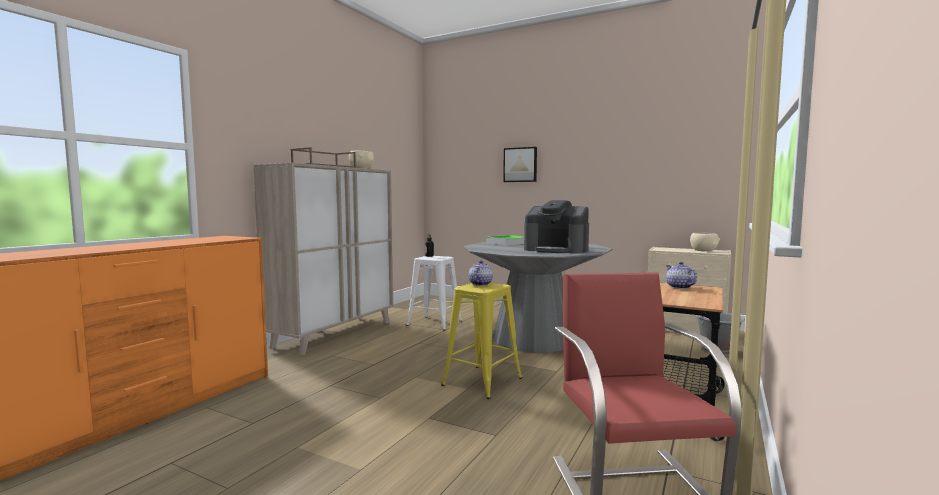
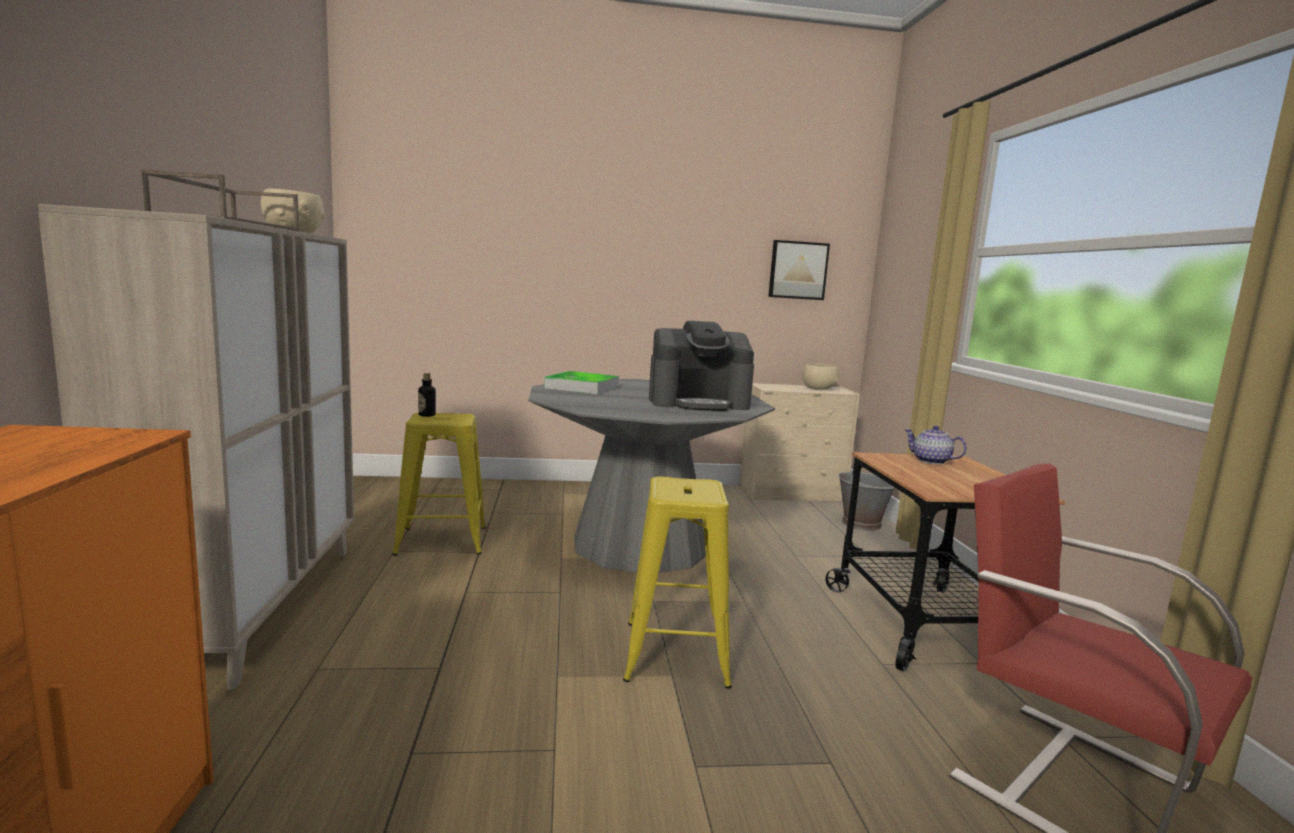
camera: 35 degrees left, 5 degrees up
(434, 323) = (441, 540): white stool -> yellow stool
(480, 284) = (674, 485): teapot -> none
(520, 165) = (544, 243): picture -> picture (797, 270)

